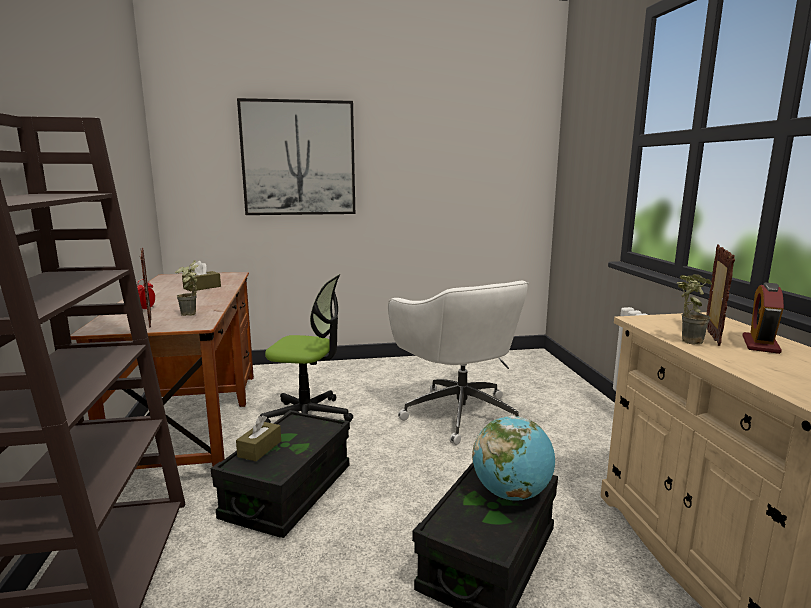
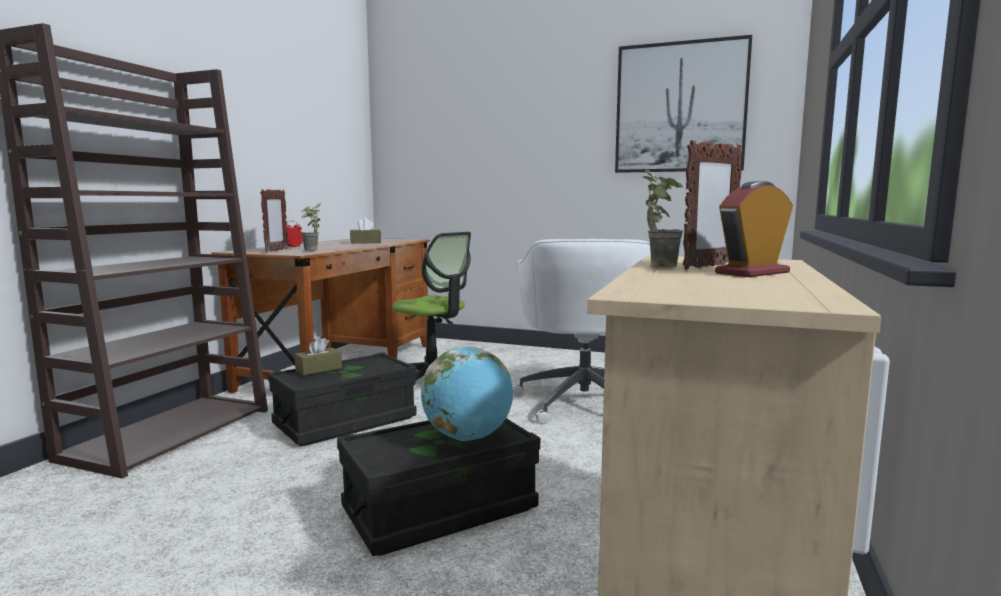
camera: 30 degrees right, 5 degrees down
(298, 158) = (491, 130): picture -> picture (680, 108)

